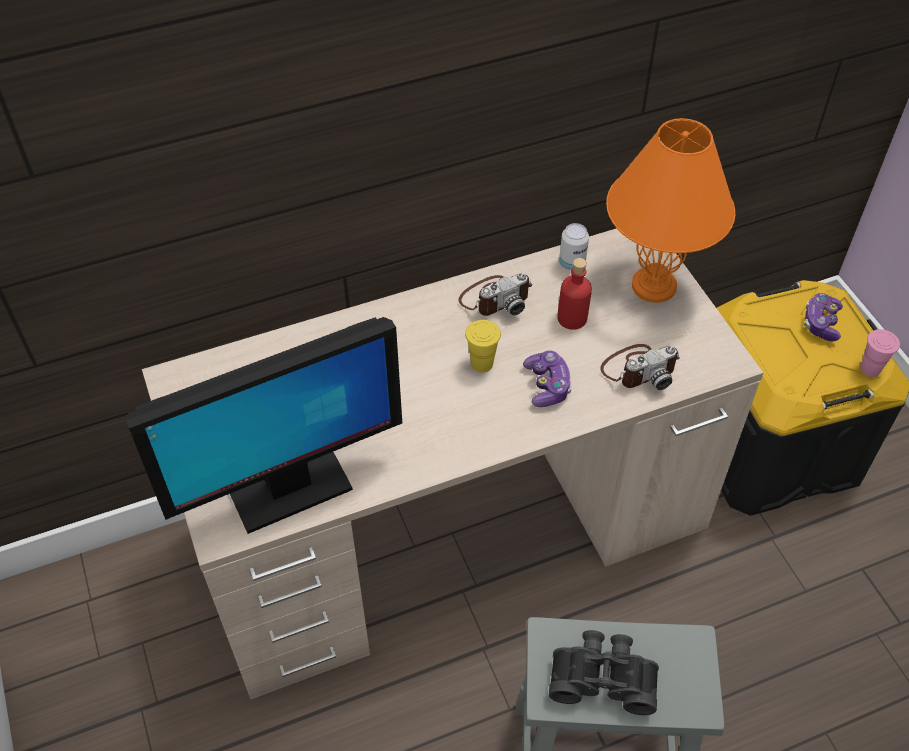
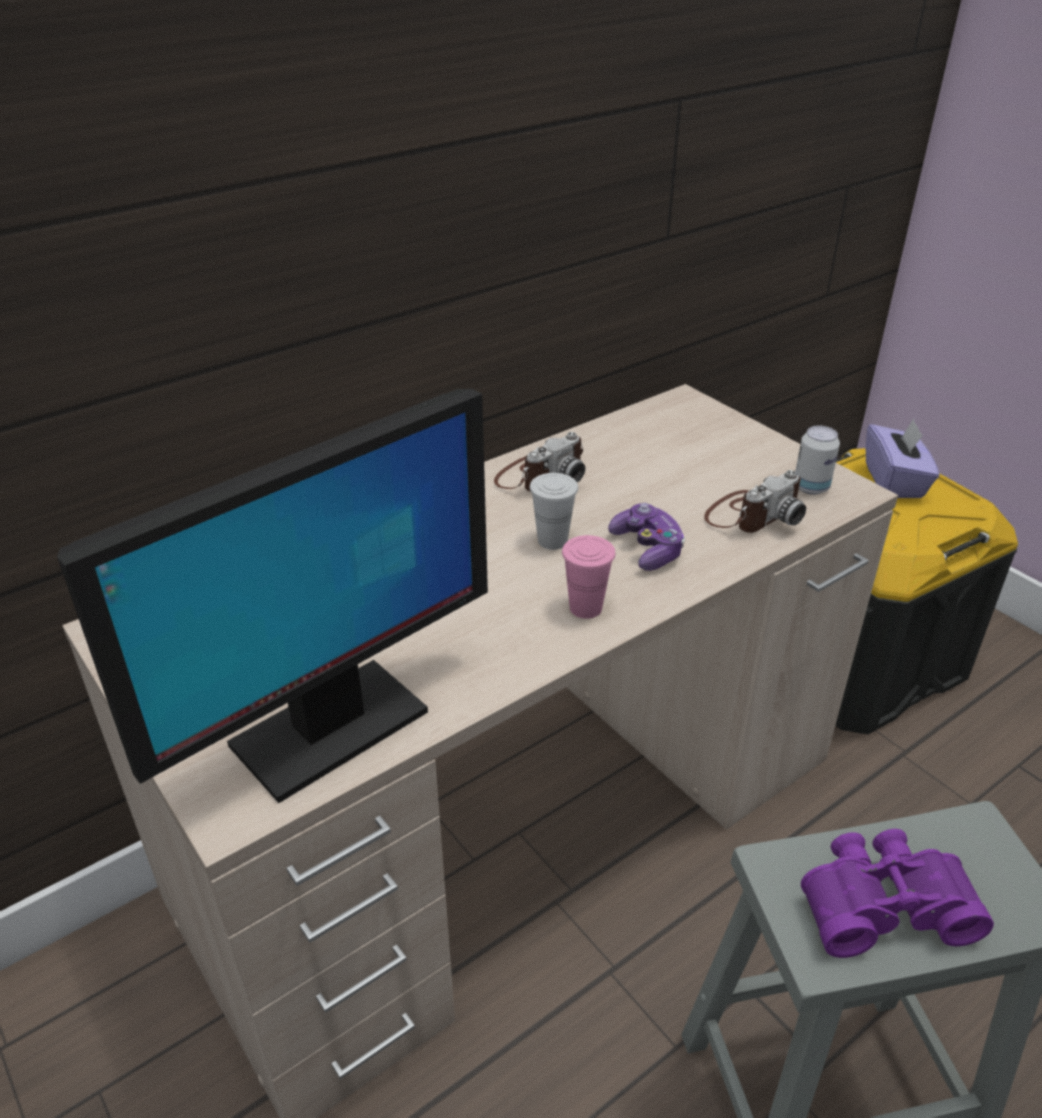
camera: 15 degrees left, 15 degrees down
(482, 364) = (552, 540): yellow cup -> white cup
(572, 264) = (617, 432): can -> can (811, 487)
(572, 318) = (644, 480): red bottle -> none
(603, 676) = (882, 903): black binoculars -> purple binoculars
(653, 287) = (724, 438): orange table lamp -> none
(821, 323) = (894, 481): game controller -> purple tissue box
(870, 369) = (972, 512): pink cup -> pink cup (585, 608)

